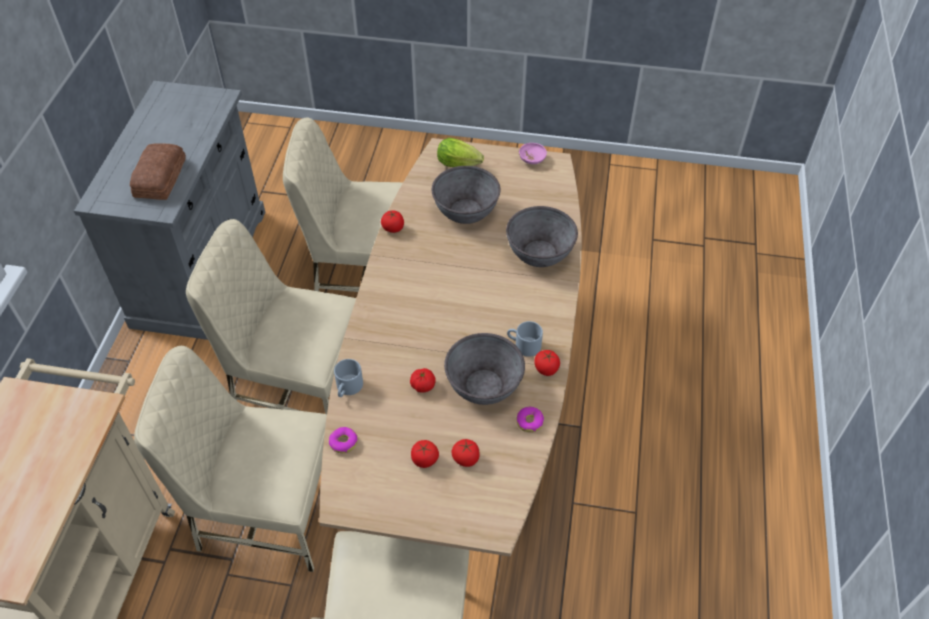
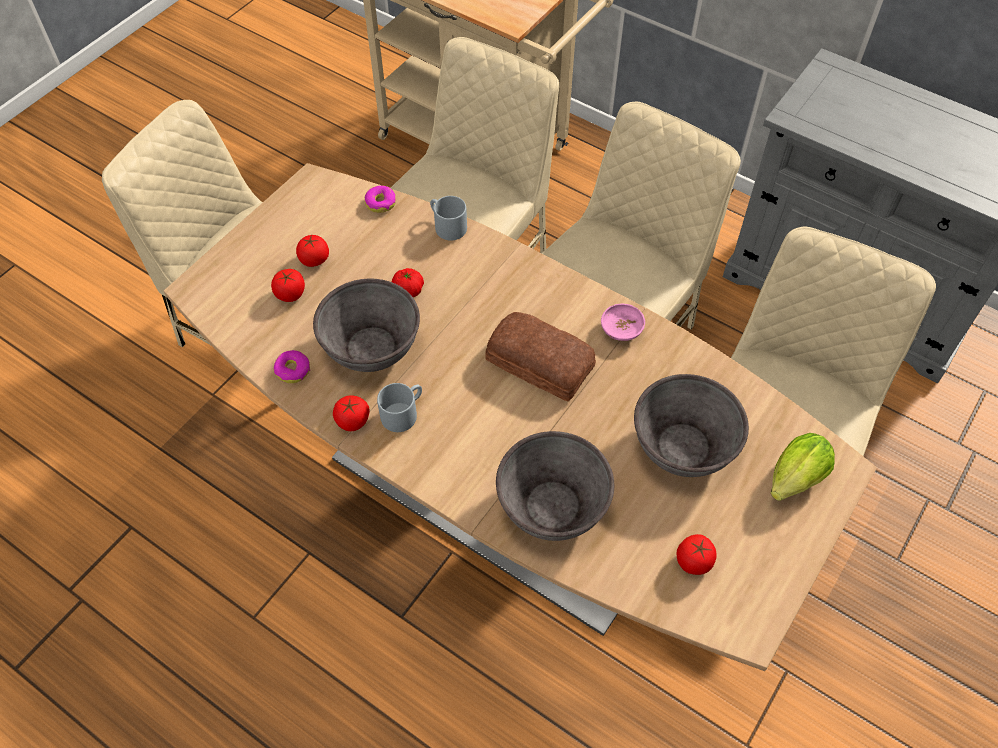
camera: 115 degrees right, 5 degrees up
(158, 178) = (855, 121): bread -> bread (539, 361)
(393, 228) = (684, 347): tomato -> tomato (694, 561)
(532, 159) = (770, 594): pink bowl -> pink bowl (621, 330)

